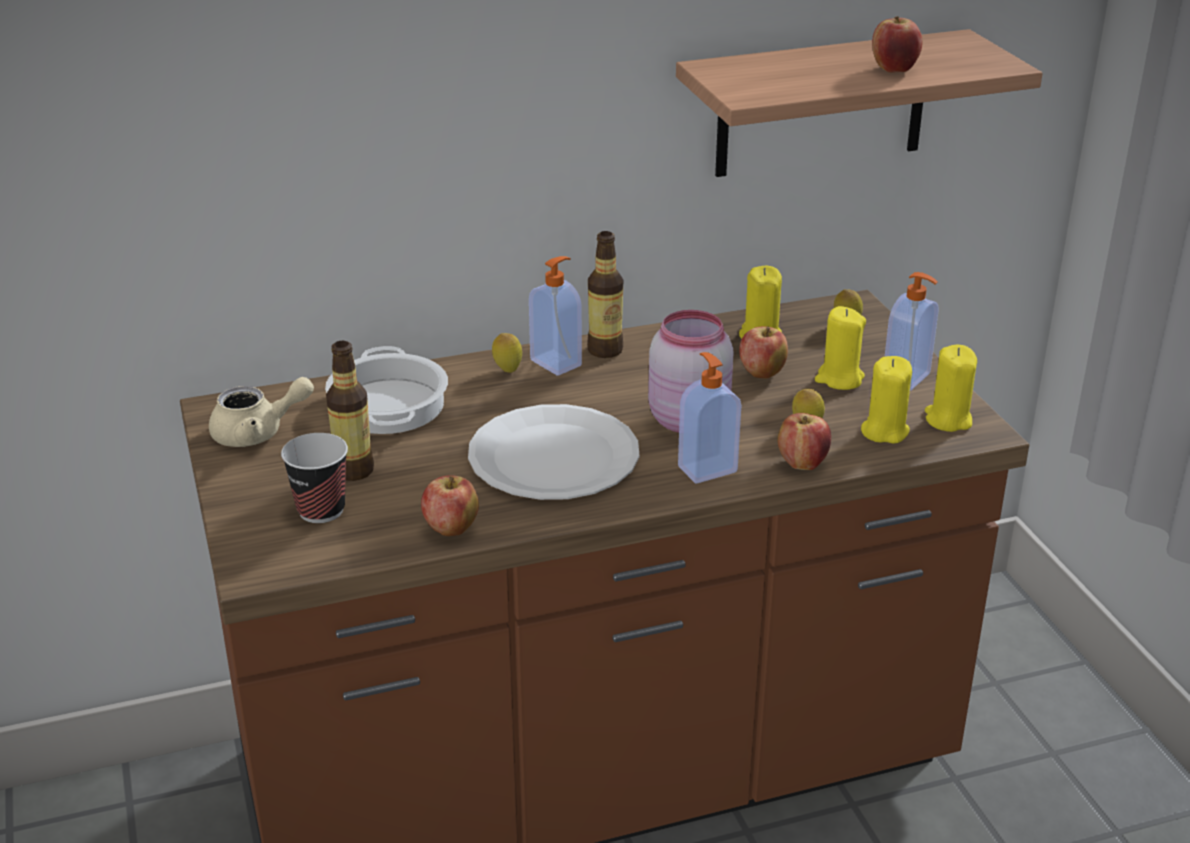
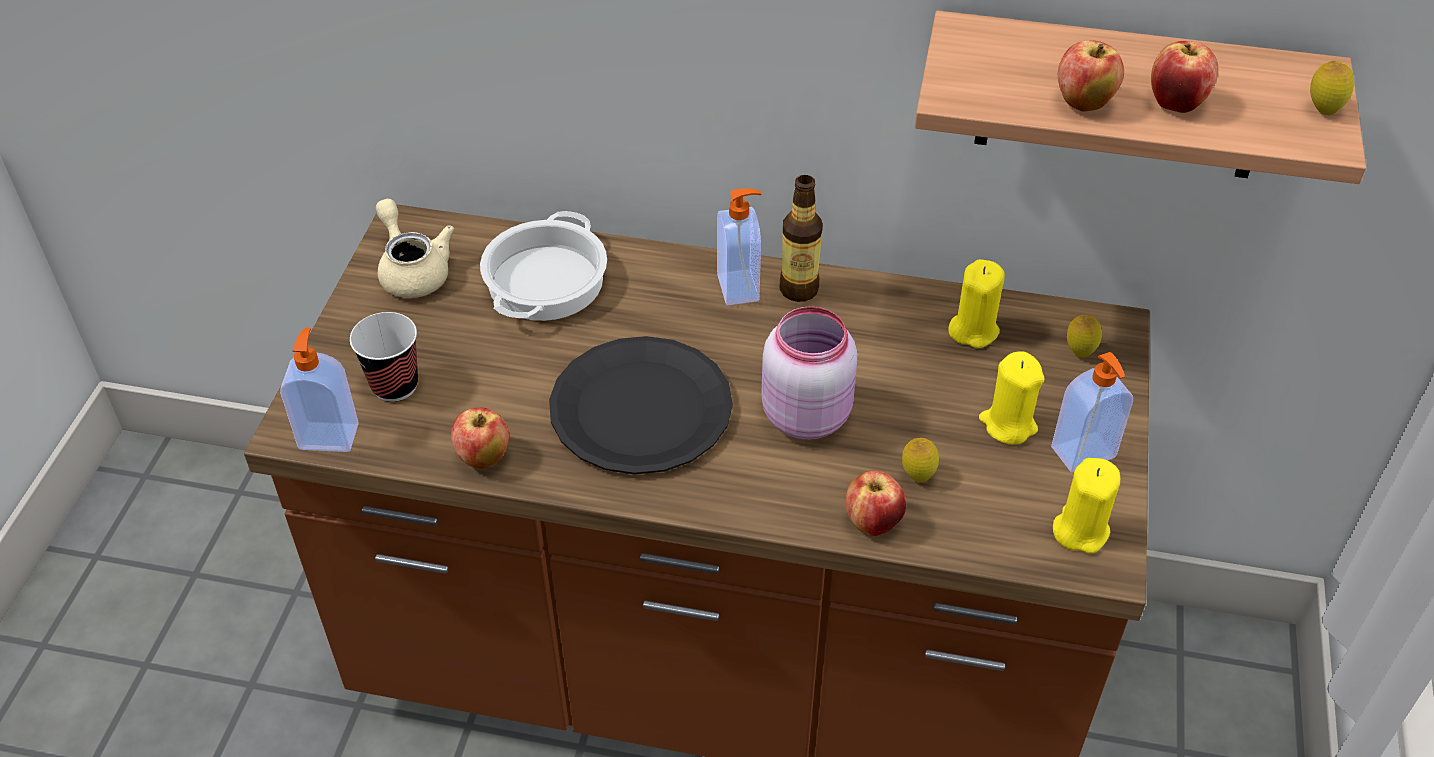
camera: 30 degrees right, 15 degrees up
(258, 433) = (412, 270): beige teapot -> beige teapot turned 135 degrees counterclockwise
(354, 470) = (456, 349): bottle -> none
(507, 370) = (685, 279): lemon -> lemon (1323, 110)
(553, 457) = (640, 408): white plate -> black plate
(706, 468) = (772, 486): soap dispenser -> soap dispenser (329, 435)
(762, 373) = (931, 384): apple -> apple (1083, 103)
(884, 431) = (996, 516): yellow candle -> none

